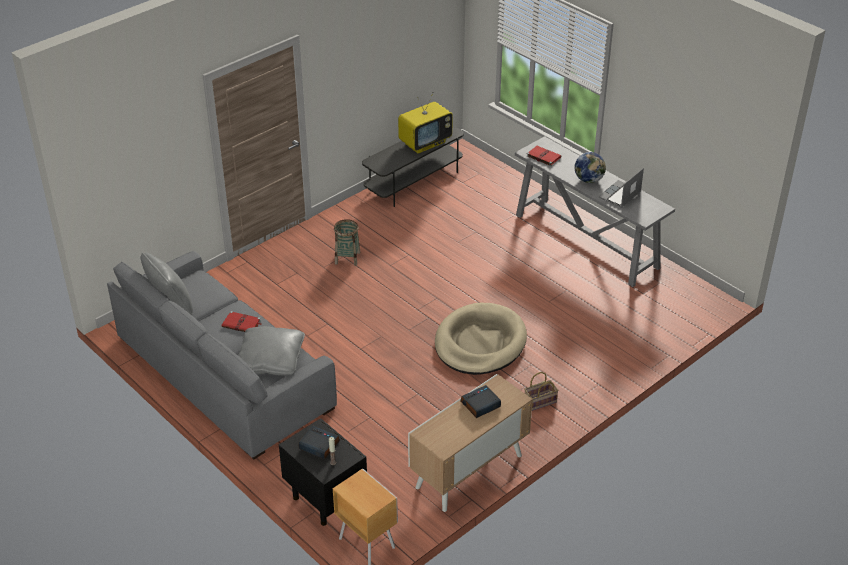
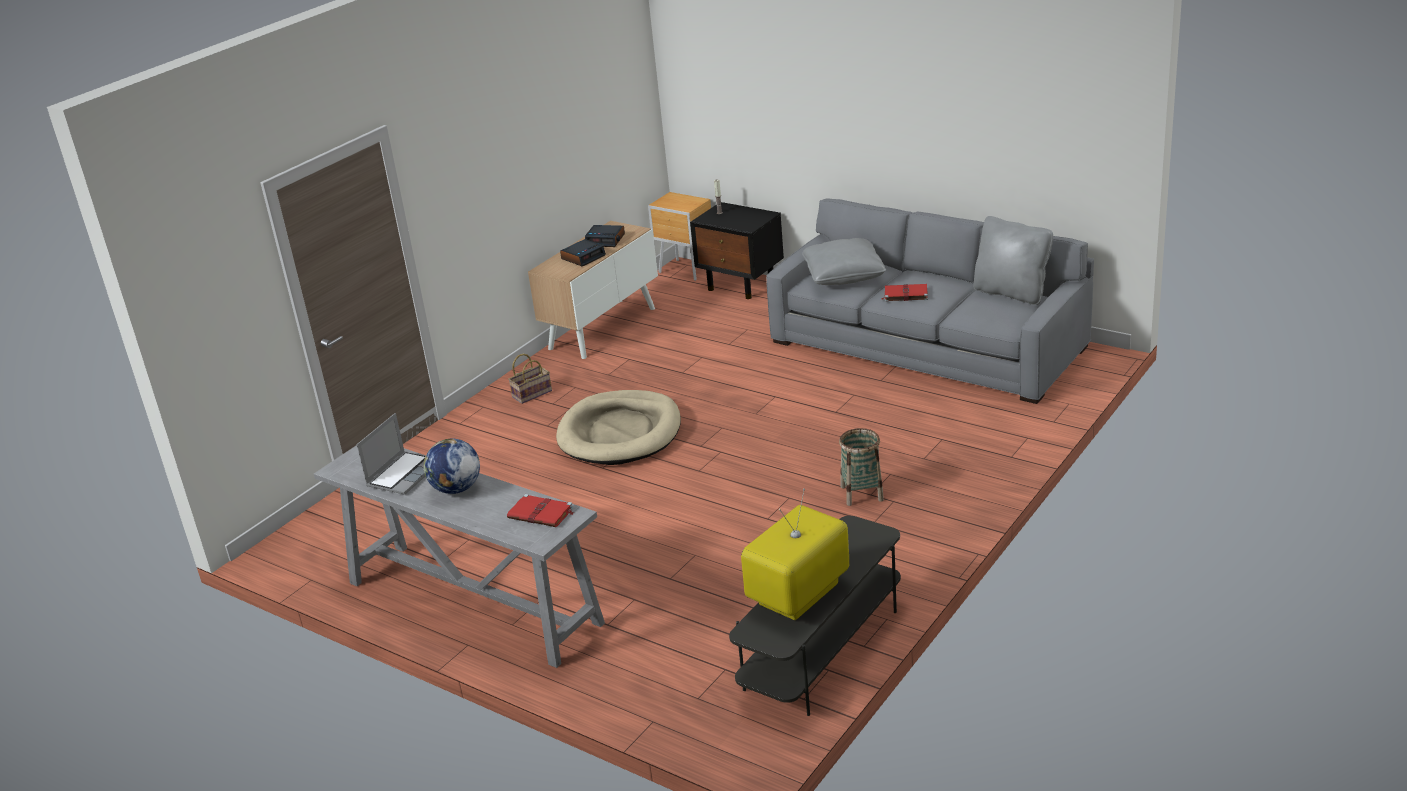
camera: 170 degrees right, 10 degrees down
(318, 445) = (740, 218): alarm clock -> alarm clock (606, 240)

